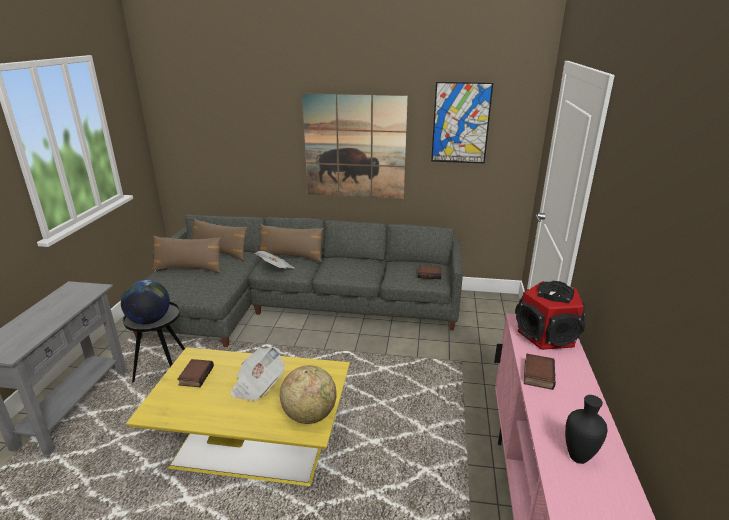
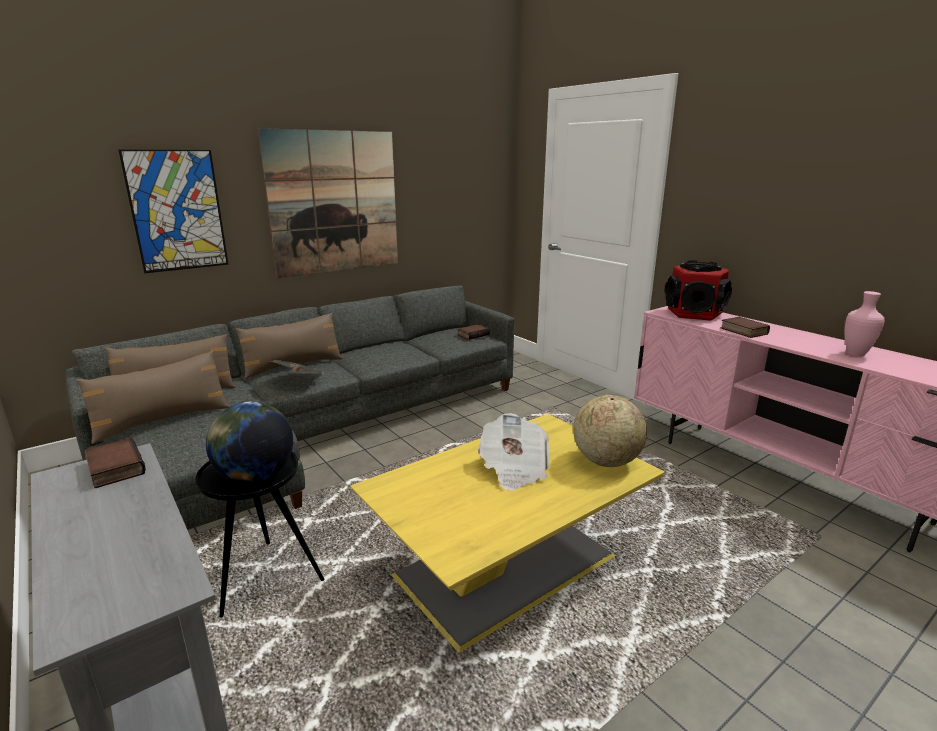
camera: 45 degrees left, 5 degrees down
(195, 375) = (427, 499): book -> book (114, 468)
(460, 123) = (445, 164): picture -> picture (177, 211)
(577, 457) = (855, 354): black vase -> pink vase

